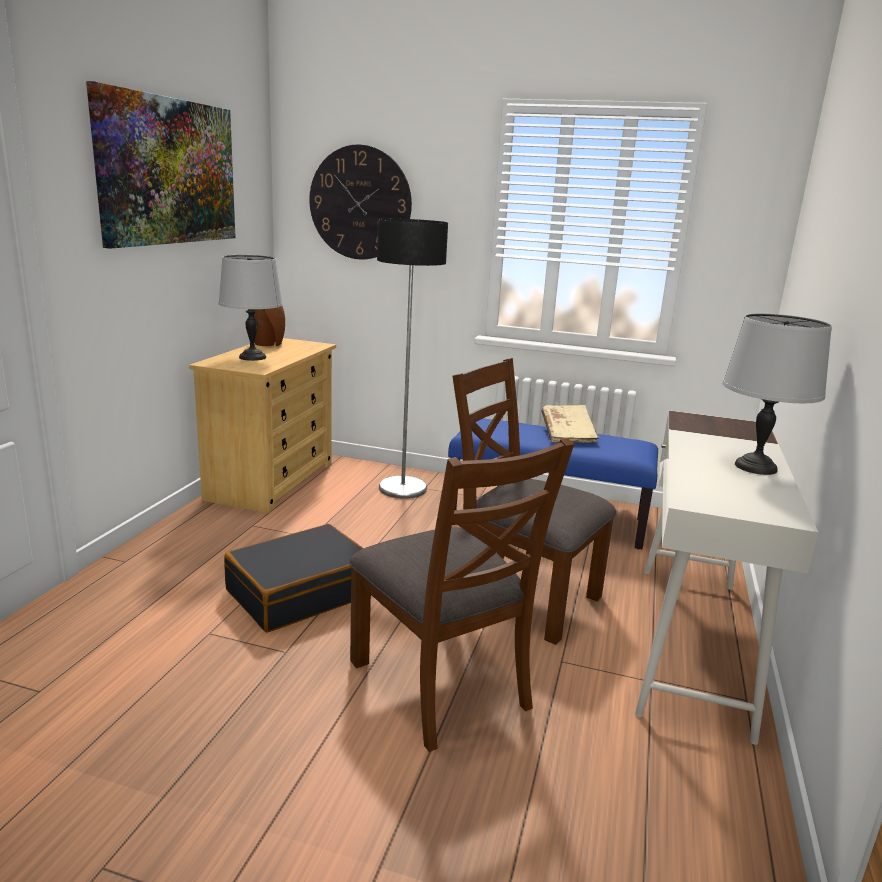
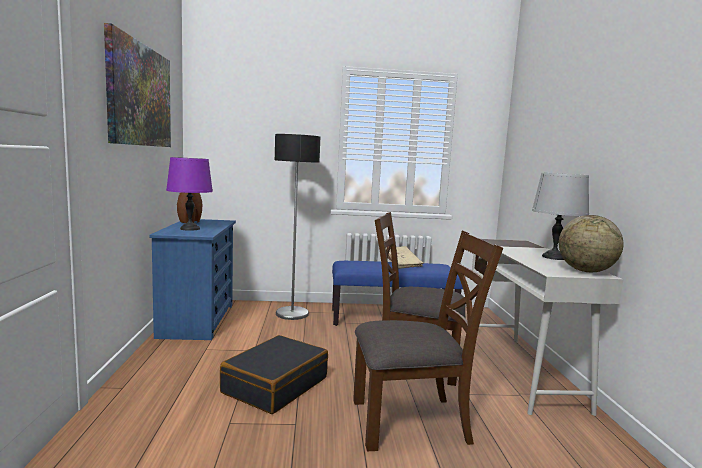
camera: 20 degrees left, 10 degrees down
(252, 357) = (190, 229): grey table lamp -> purple table lamp
(272, 480) = (197, 320): beige dresser -> blue dresser
(360, 203) = (249, 127): wall clock -> none
(441, 684) = (411, 421): brown chair -> brown chair turned 45 degrees counterclockwise
(768, 505) = (586, 271): none -> globe

